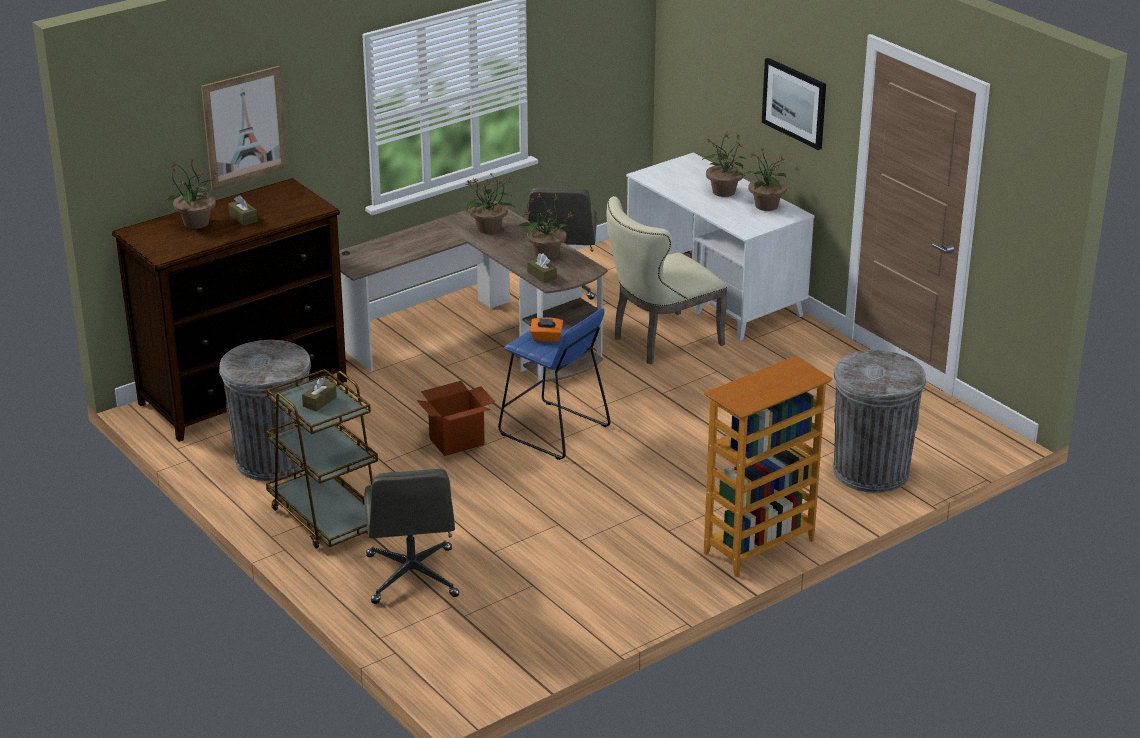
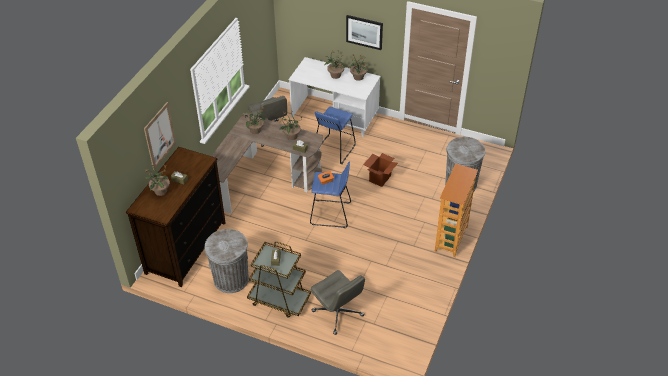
camera: 30 degrees left, 15 degrees up
(457, 442) = (298, 236): cardboard box -> cardboard box (380, 178)
(660, 341) = (334, 149): beige chair -> blue stool

